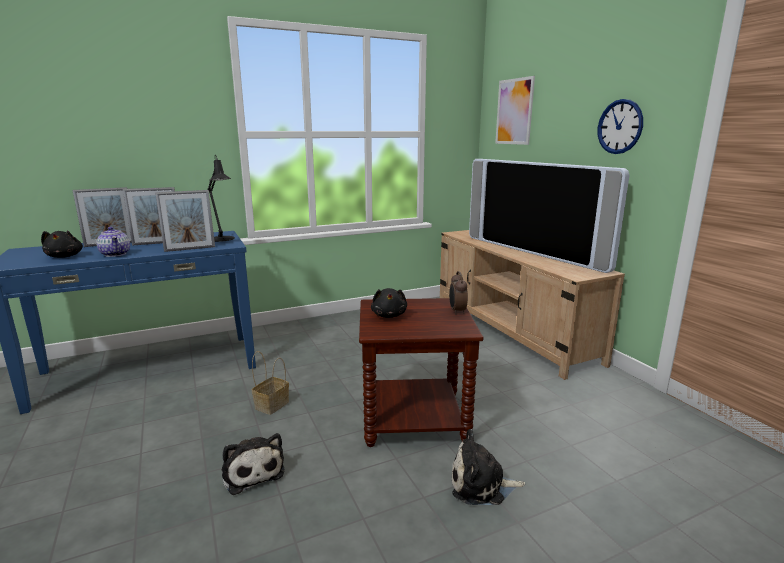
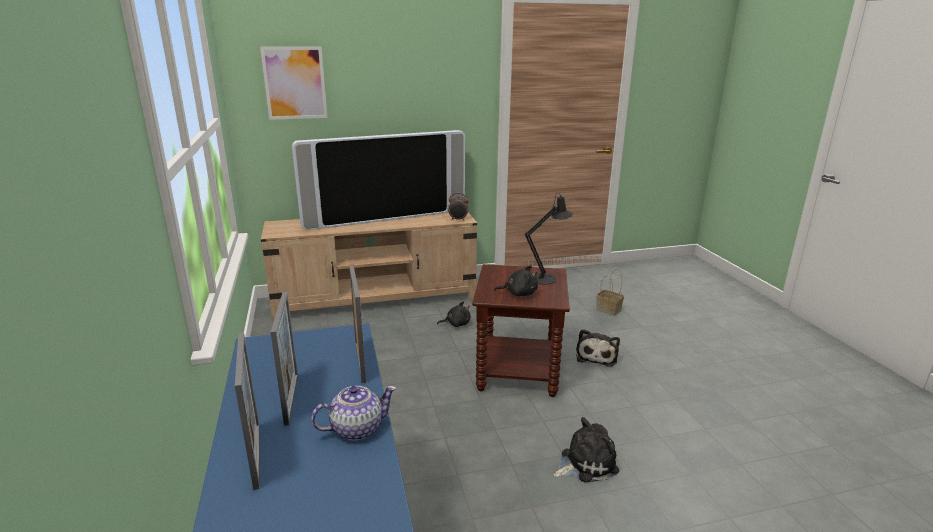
camera: 80 degrees left, 5 degrees up
(65, 256) = (343, 490): black plush toy -> black plush toy (456, 324)
(222, 239) = (307, 341): black table lamp -> black table lamp (546, 278)
(272, 404) = (474, 455): basket -> basket (607, 309)
(457, 311) = (515, 269): alarm clock -> alarm clock (458, 220)
(620, 126) = (435, 97): wall clock -> none

